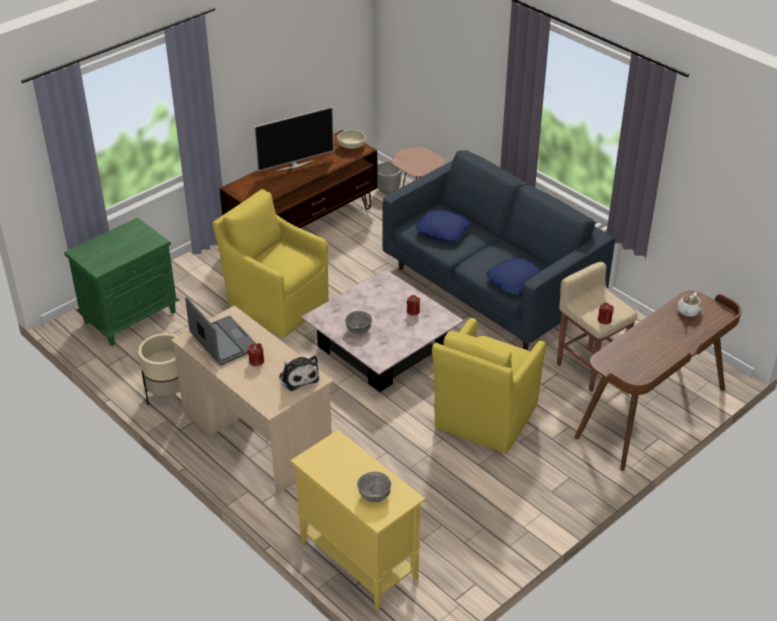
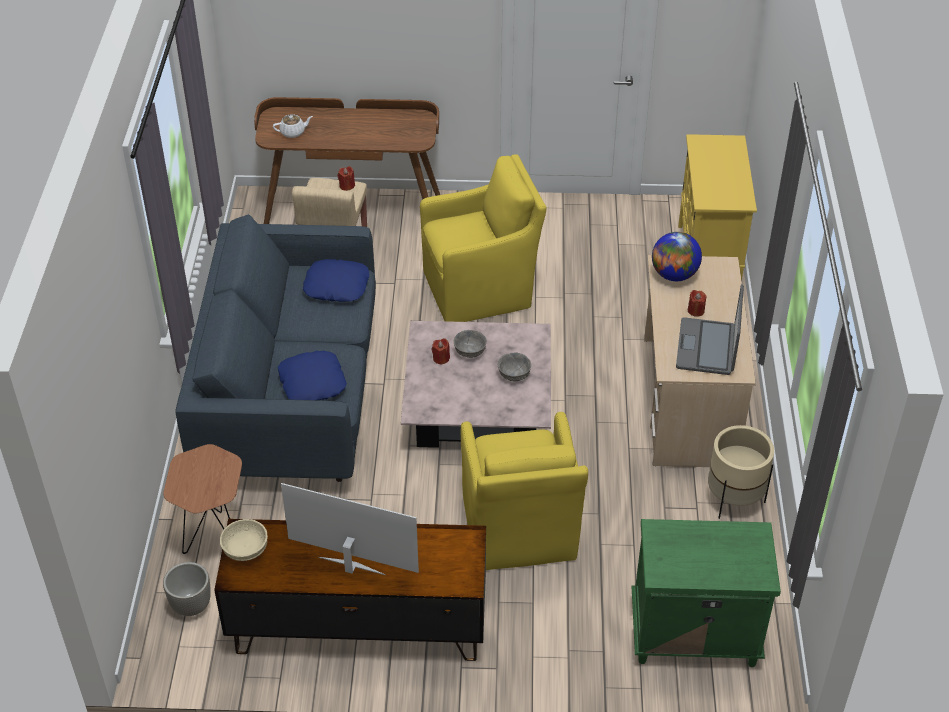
camera: 135 degrees left, 5 degrees up
(298, 377) = (674, 275): plush toy -> globe
(374, 494) = (719, 155): grey bowl -> grey bowl (469, 352)

